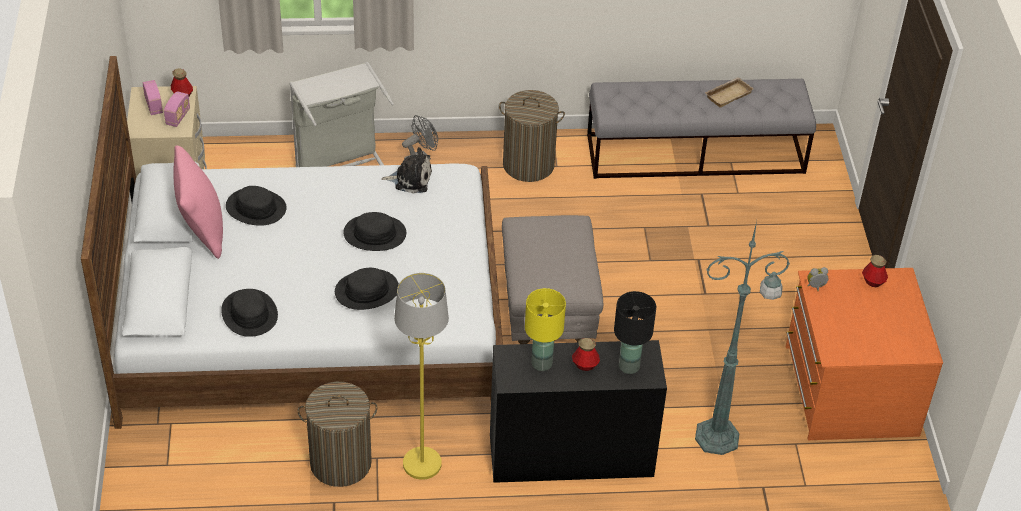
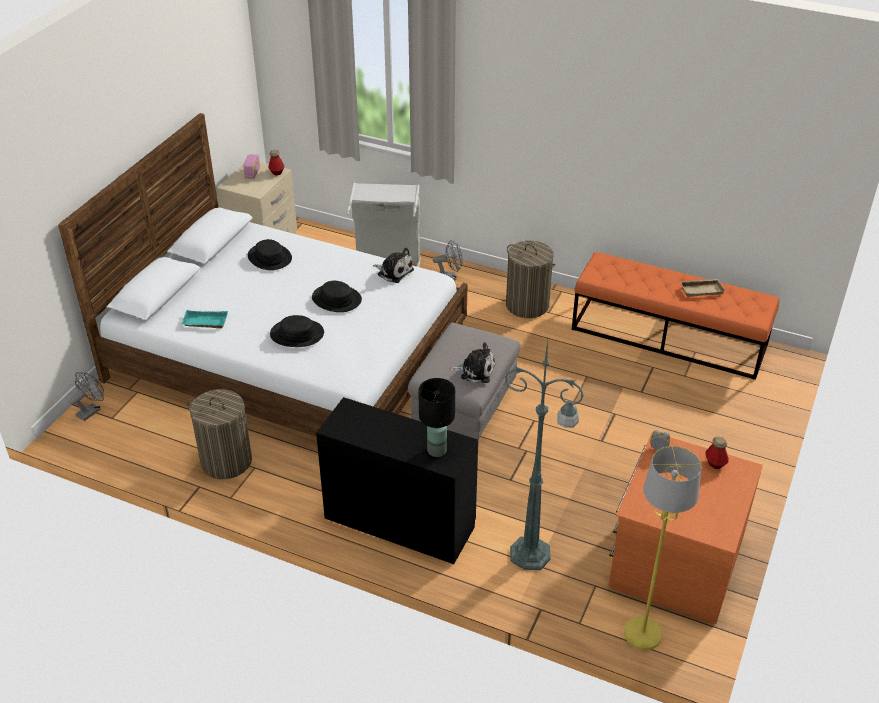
camera: 30 degrees right, 5 degrees down
(135, 465) = (91, 410): none -> grey fan
(178, 117) = (261, 184): radio -> none
(202, 231) = (221, 260): pink pillow -> none
(249, 314) = (204, 323): black hat -> turquoise tray
(422, 464) = (283, 484): yellow floor lamp -> yellow floor lamp (642, 634)
(542, 364) = (369, 424): yellow table lamp -> none
(572, 265) = (475, 371): none -> plush toy
(585, 365) = (402, 437): bottle -> none
(696, 154) = (669, 337): grey bench -> orange bench

